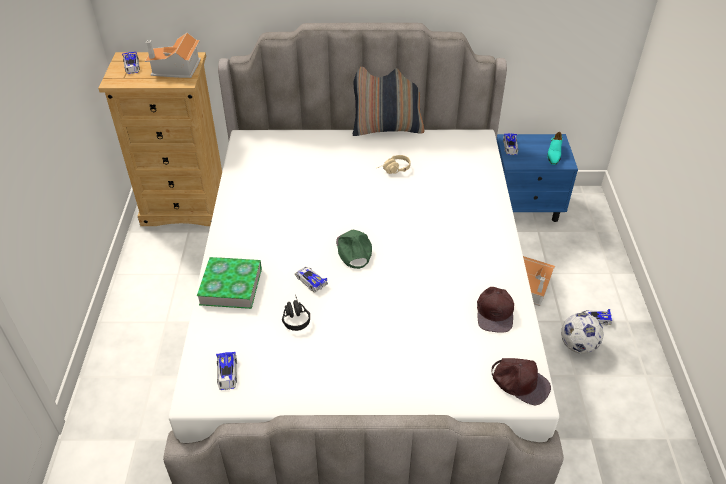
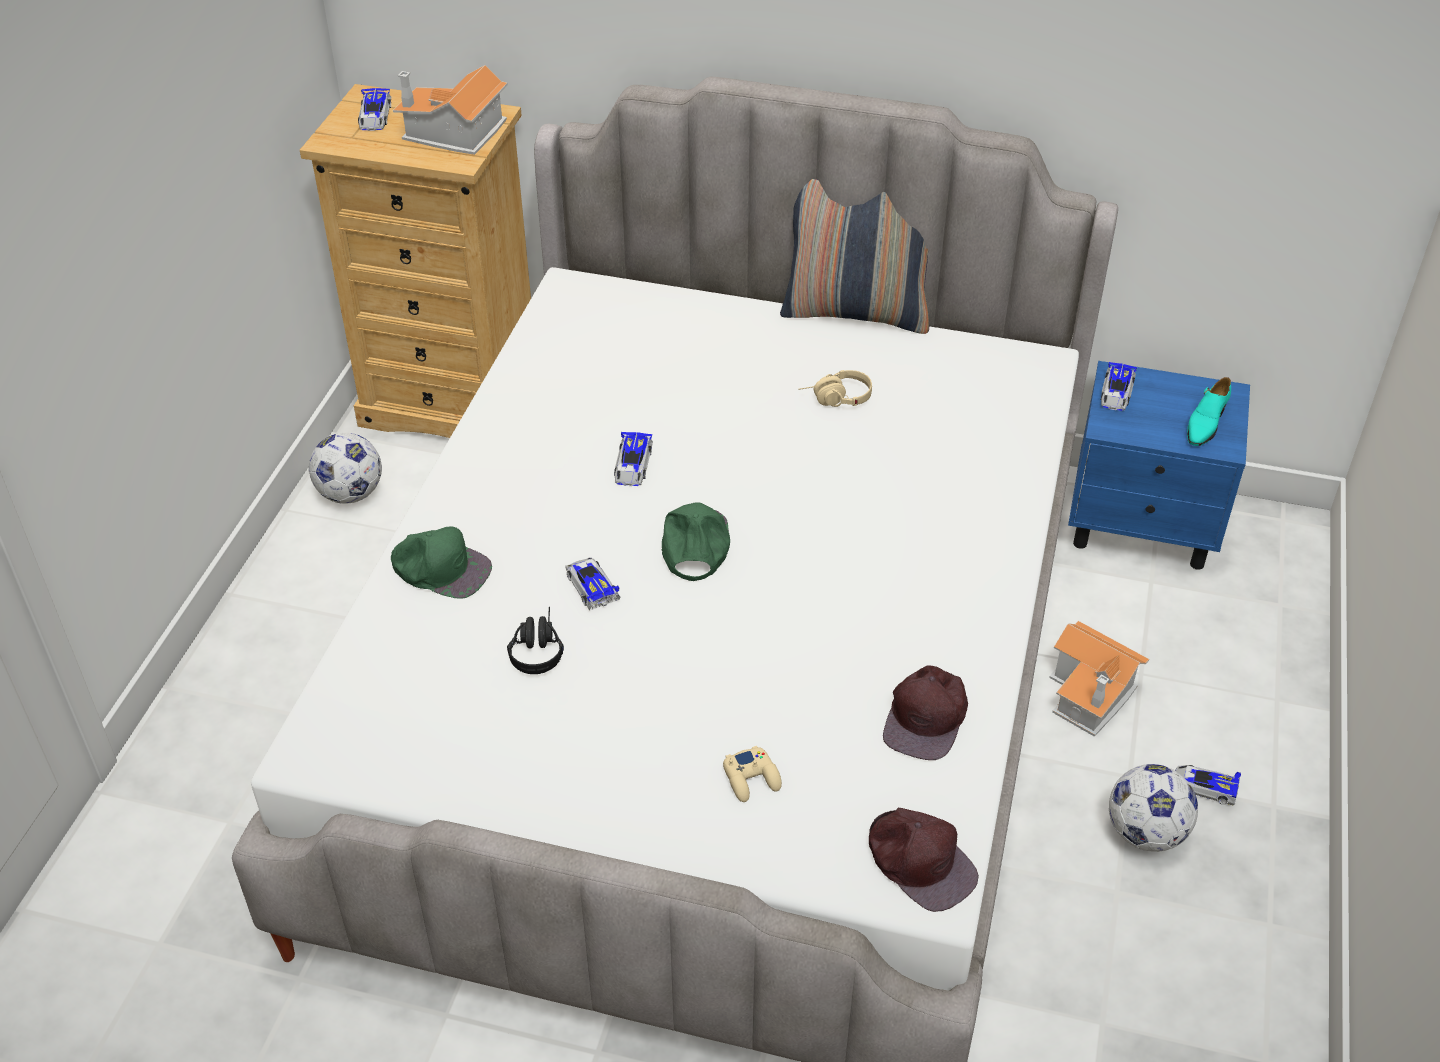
camera: 15 degrees right, 0 degrees up
(147, 260) = (350, 494): none -> football
(227, 373) = (378, 726): toy car -> toy car (632, 465)
(231, 286) = (441, 568): book -> green cap
(425, 359) = (752, 778): none -> beige game controller

